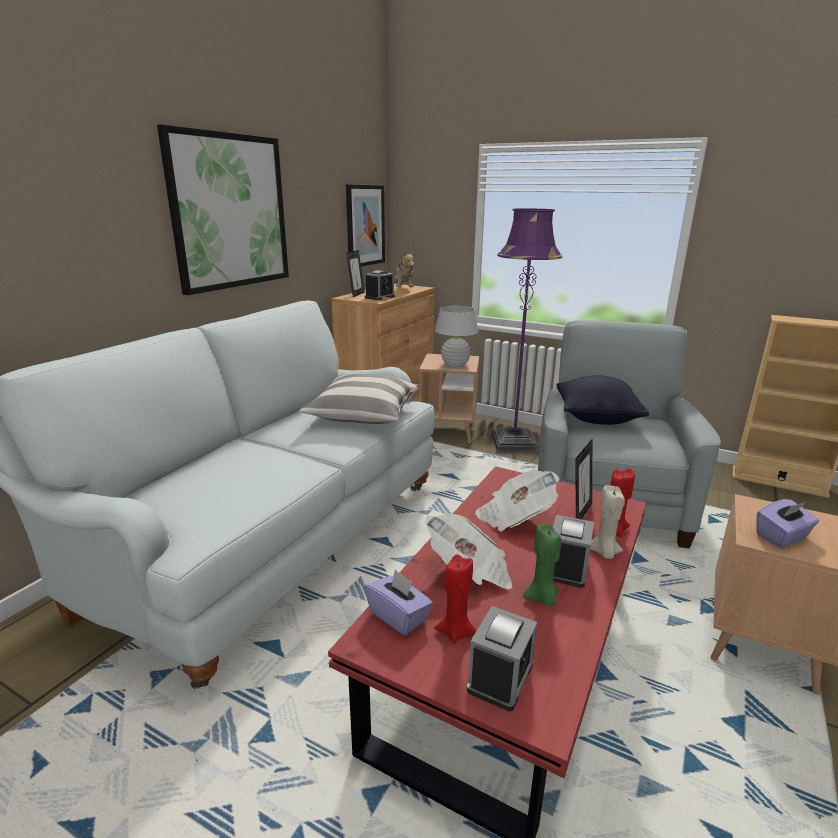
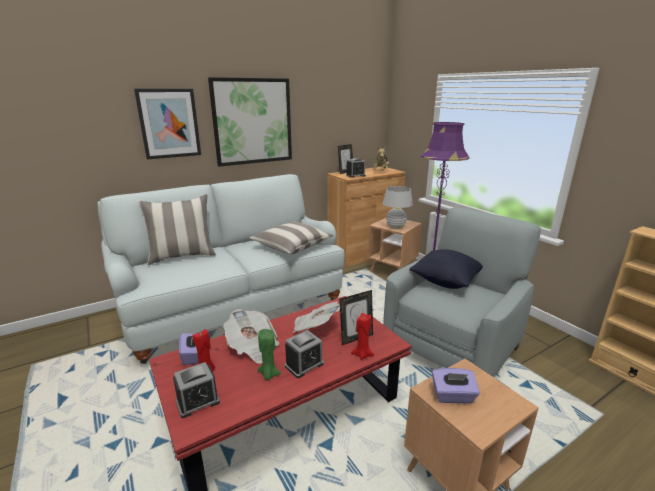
camera: 30 degrees right, 0 degrees up
(193, 467) = (182, 256): none -> pillow
(365, 225) = (362, 128): picture -> picture (169, 123)
(604, 552) = (338, 365): beige candle -> none

